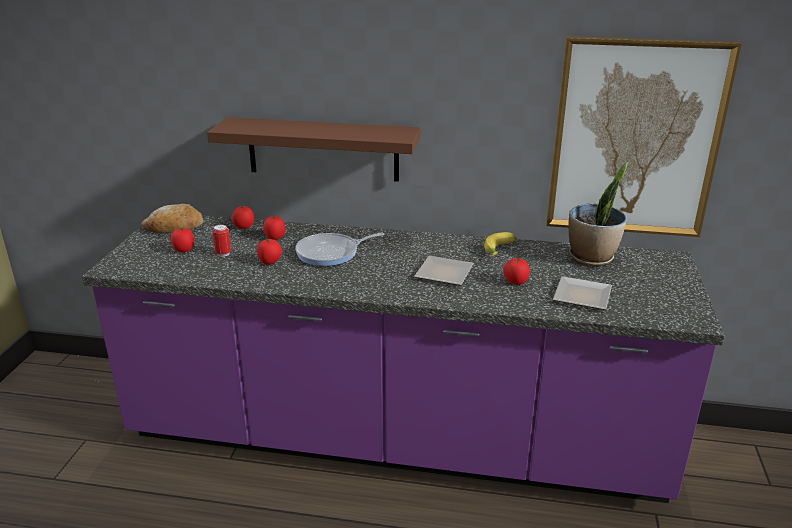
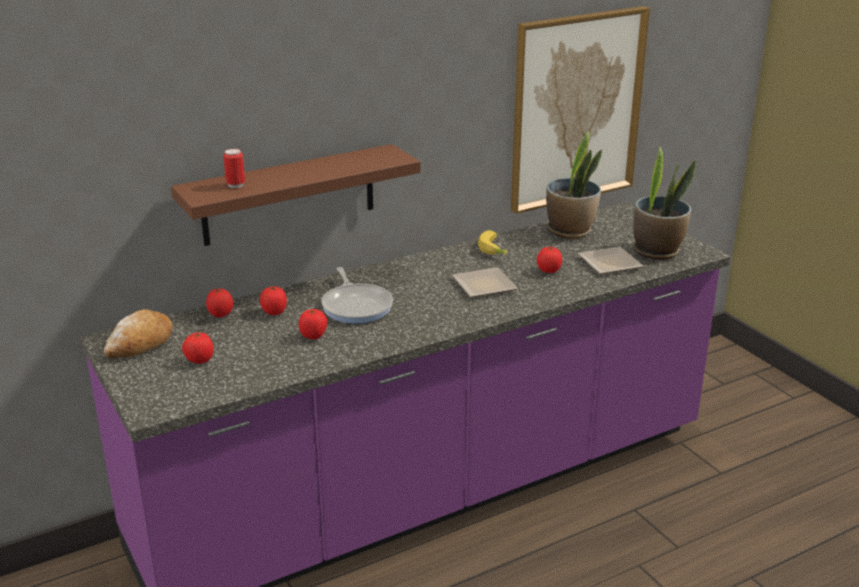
camera: 40 degrees left, 0 degrees up
(223, 253) = (250, 347): can -> can (235, 185)
(331, 253) = (356, 306): frying pan -> frying pan turned 45 degrees counterclockwise
(648, 302) = (657, 251): none -> potted plant

